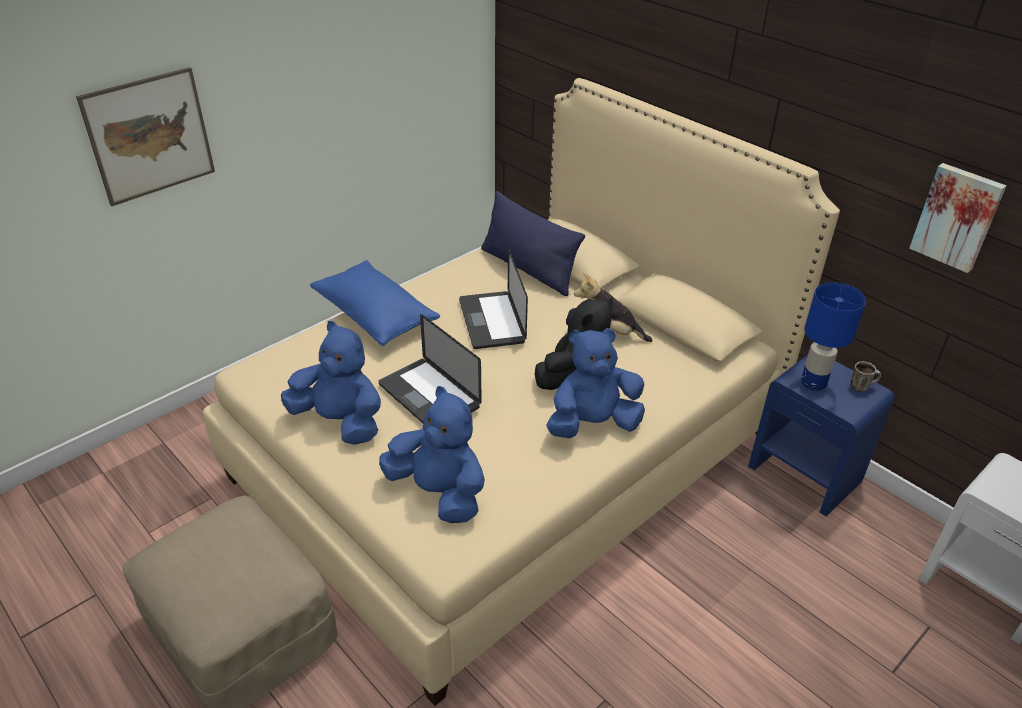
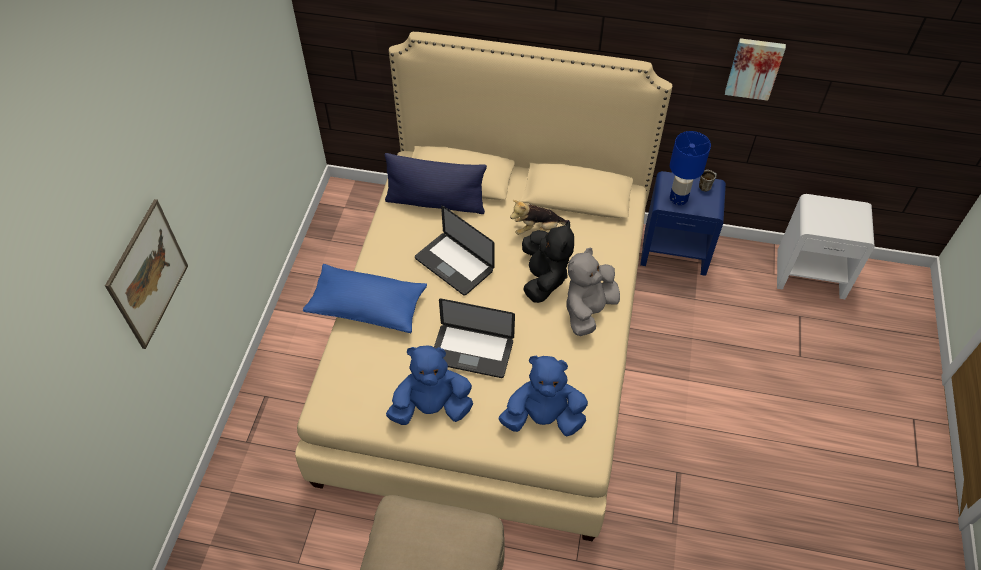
camera: 35 degrees left, 15 degrees up
(593, 424) = (588, 310): blue plush toy -> grey plush toy

